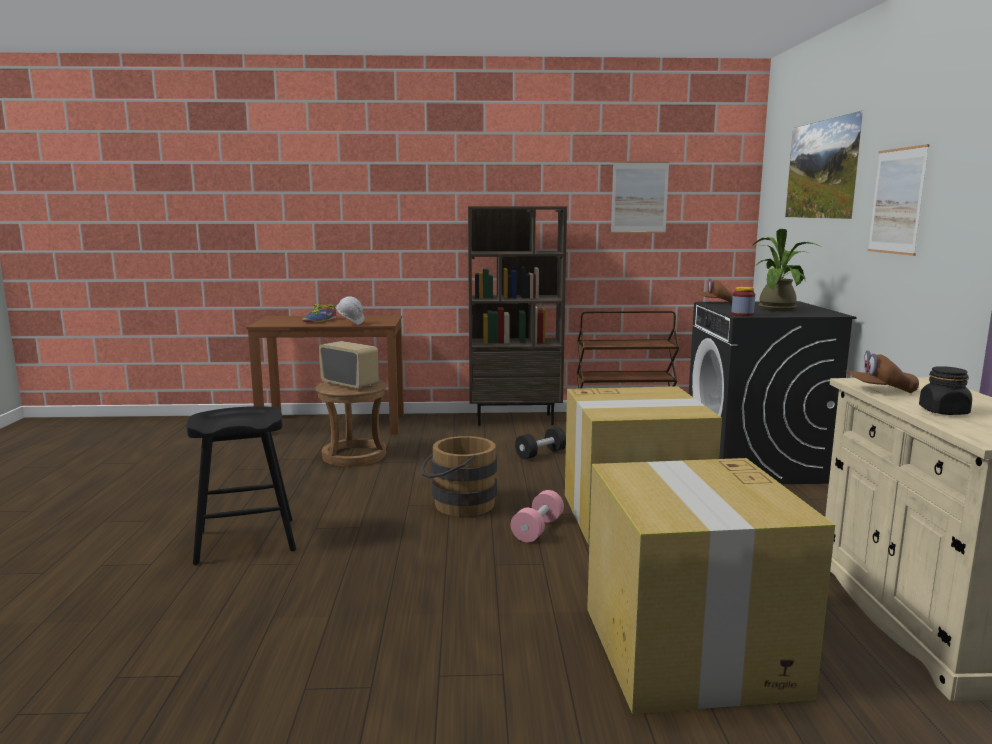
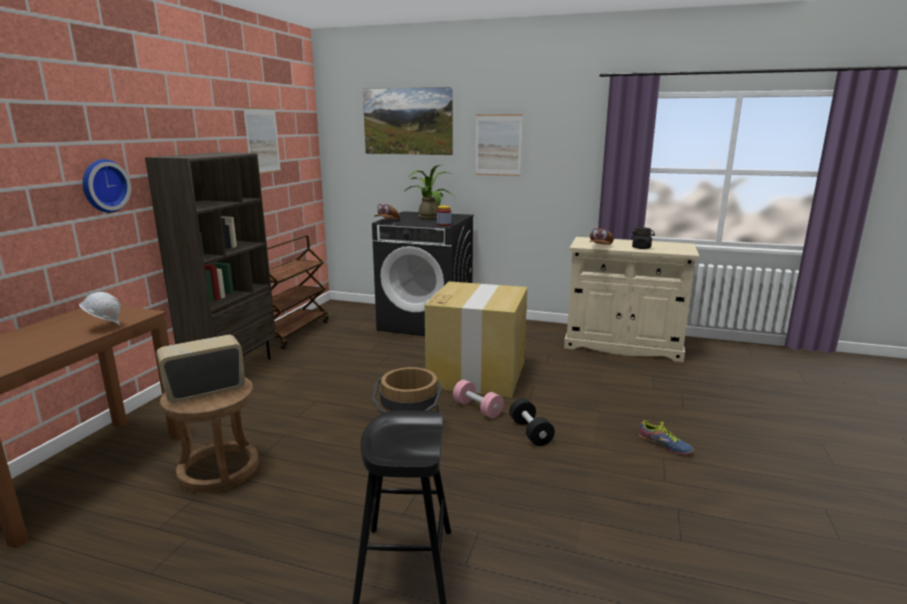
camera: 70 degrees left, 5 degrees up
(320, 321) = (40, 341): shoe -> shoe (664, 445)
(429, 227) = (103, 186): none -> wall clock
(541, 454) = (333, 377): black dumbbell -> black dumbbell (530, 432)
(691, 651) = (644, 400): cardboard box -> none

